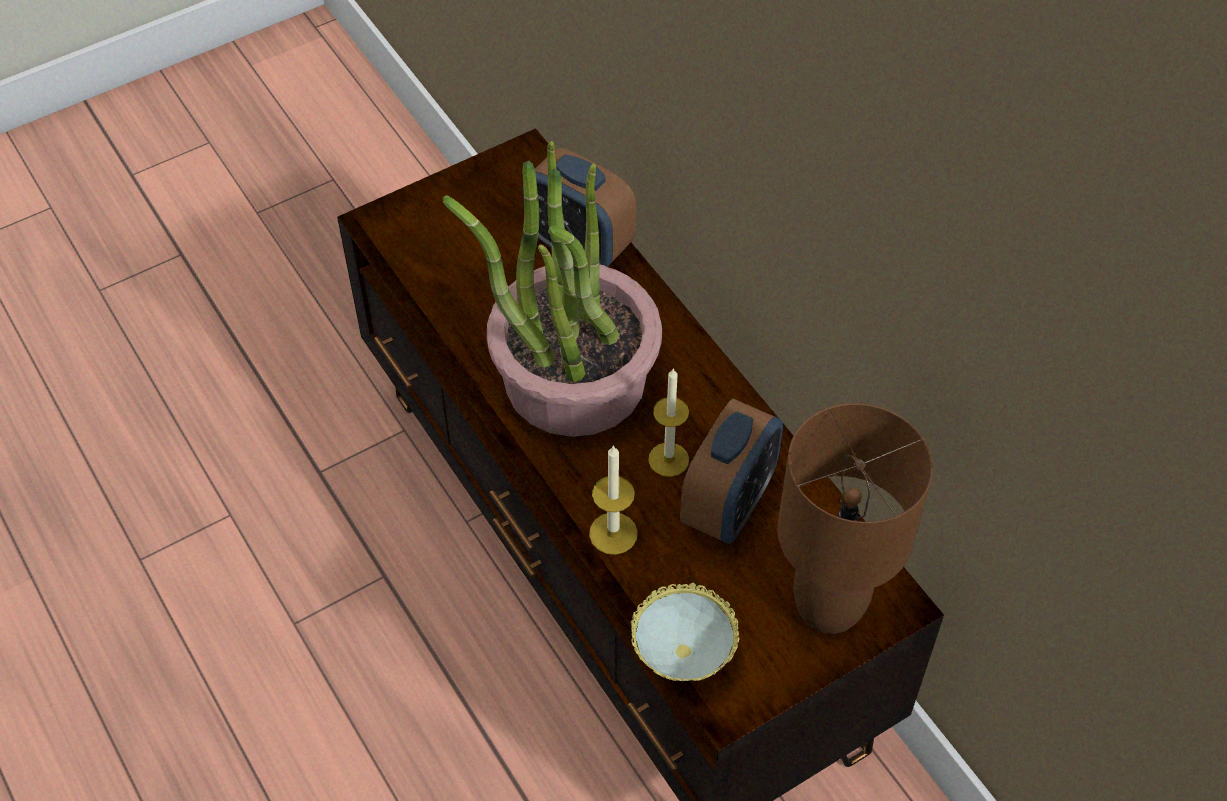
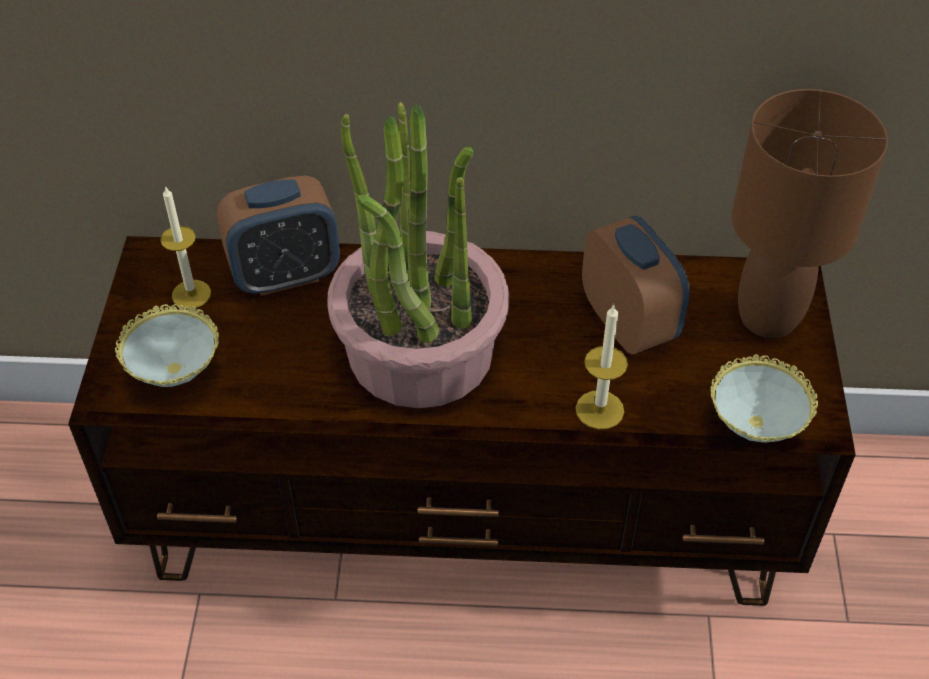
camera: 55 degrees left, 5 degrees down
(426, 247) = (176, 376): none -> bowl
(668, 459) = (555, 336): candle -> candle (191, 294)

